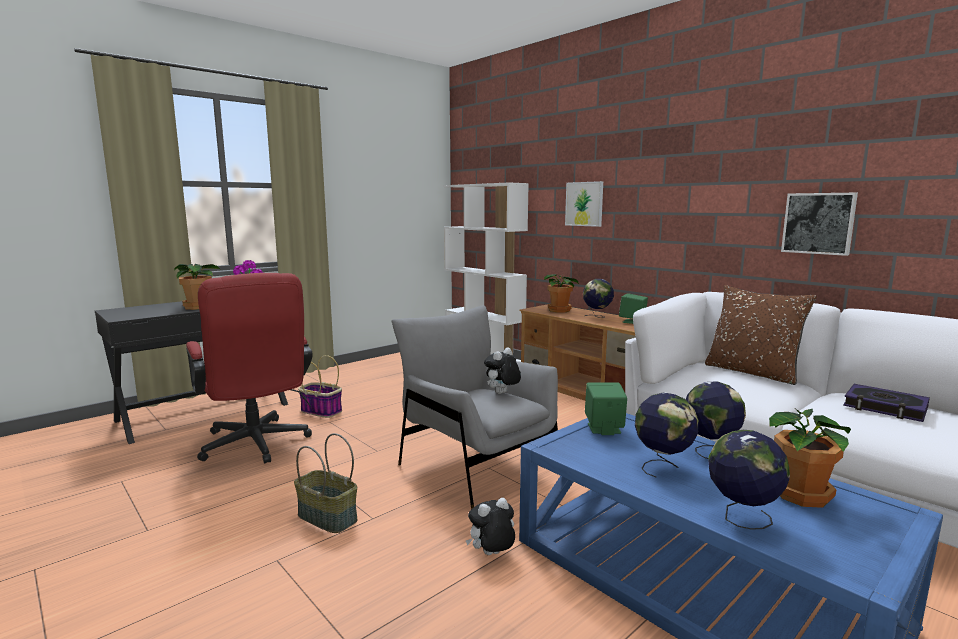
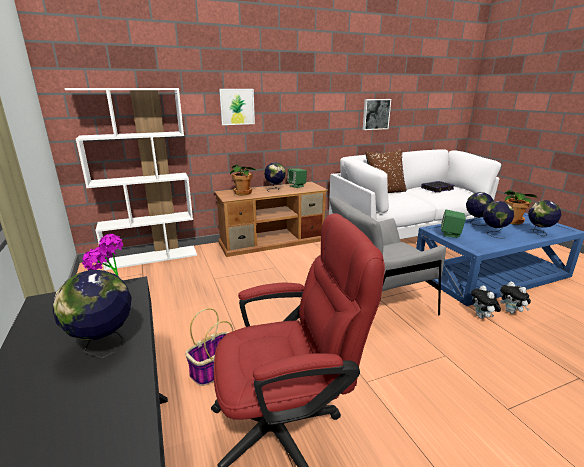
camera: 70 degrees left, 10 degrees up
(198, 307) = (104, 347): potted plant -> globe
(326, 518) = (446, 379): basket -> none
(502, 393) = (386, 247): plush toy -> plush toy (511, 312)

